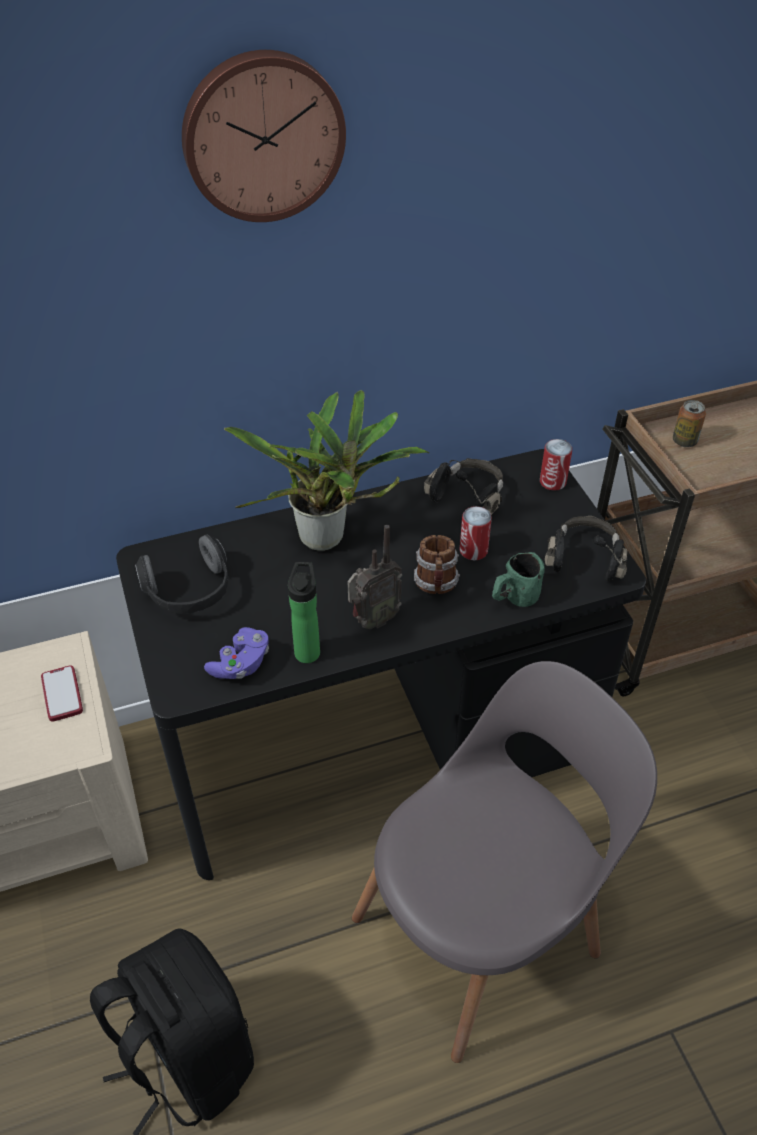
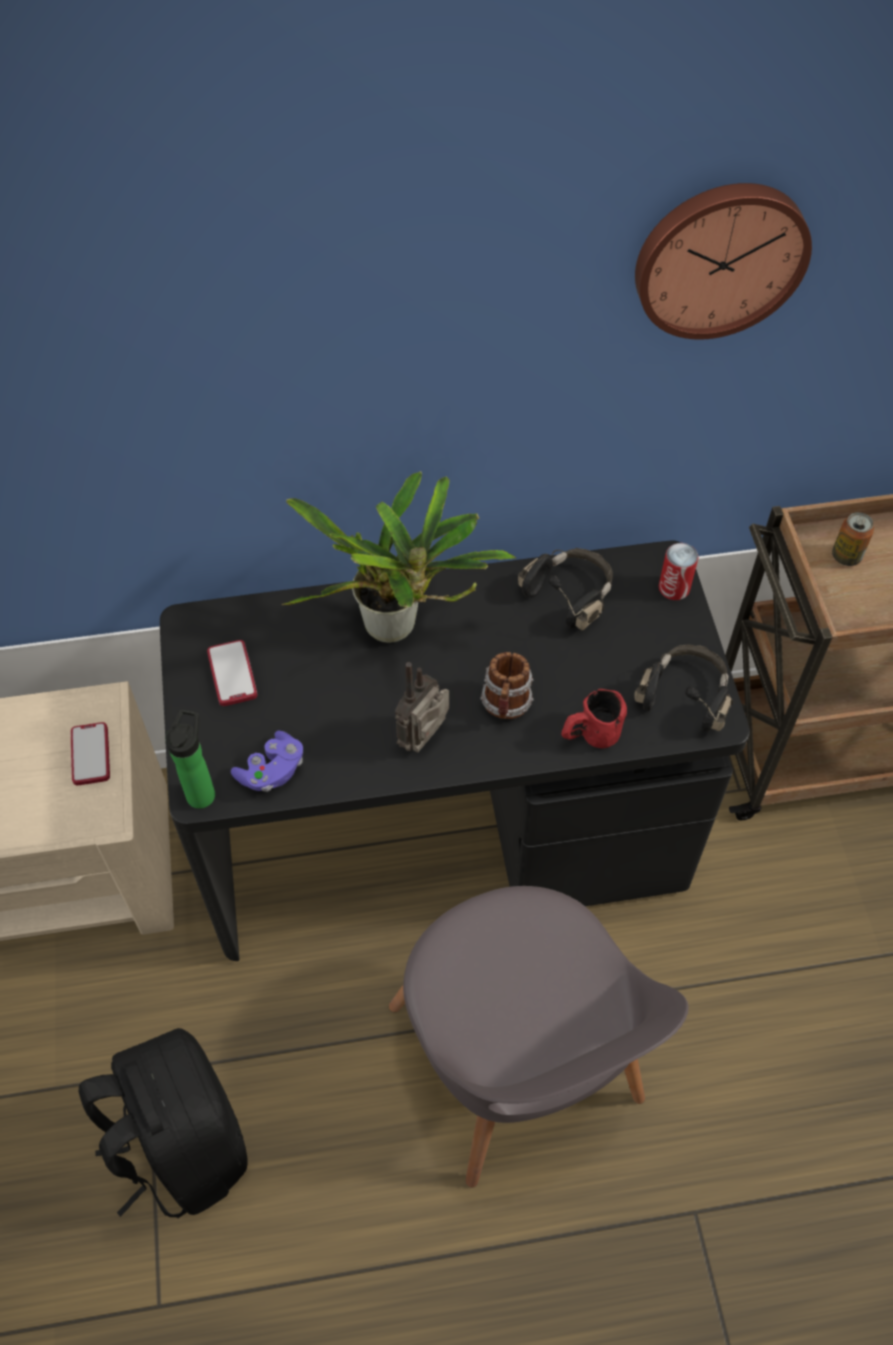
camera: 10 degrees right, 10 degrees up
(190, 592) = (232, 674): headphones -> phone
(262, 135) = (339, 212): wall clock -> wall clock (719, 257)
(307, 650) = (347, 765): bottle -> bottle (202, 792)
(372, 620) = (425, 739): radio -> radio turned 150 degrees clockwise
(473, 550) = (559, 667): can -> none
(483, 928) = (518, 1064): grey chair -> grey chair turned 90 degrees clockwise
(513, 599) = (589, 736): green mug -> red mug

